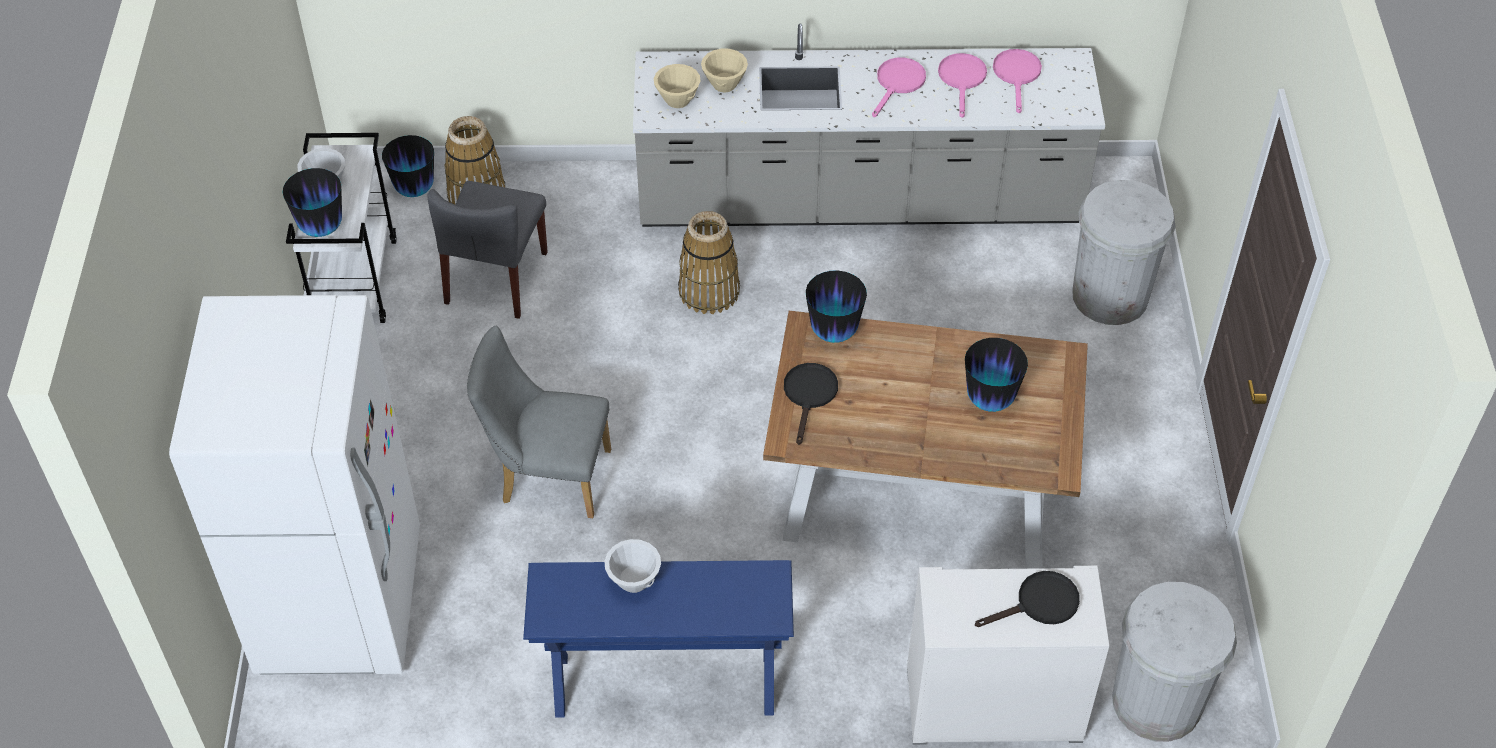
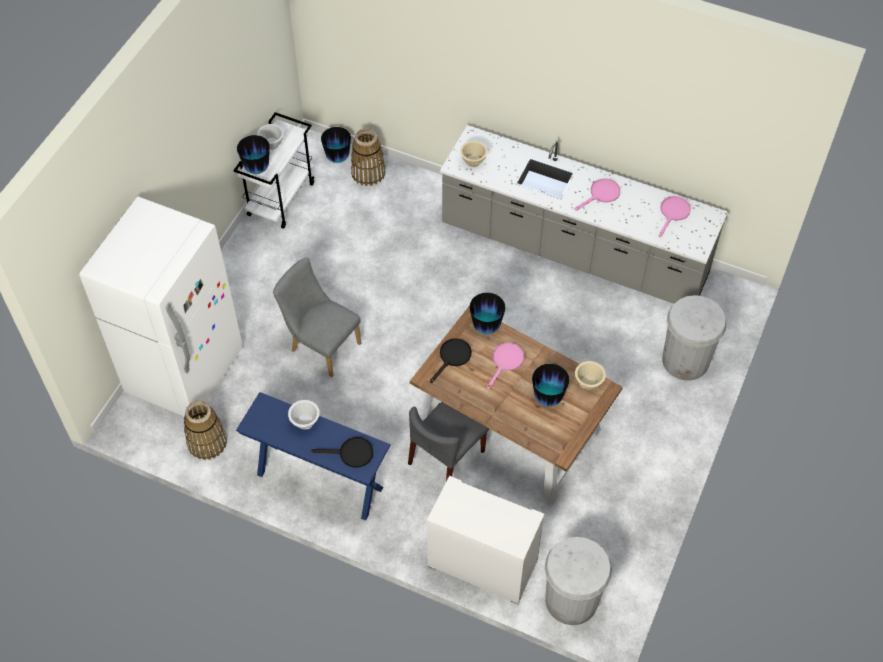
camera: 25 degrees right, 5 degrees up
(496, 278) = (353, 224): grey chair -> grey chair (446, 458)
(708, 291) = (461, 273): basket -> basket (207, 442)
(725, 84) = (504, 161): beige bowl -> beige bowl (588, 383)
(962, 79) = (639, 205): pink frying pan -> pink frying pan (506, 362)
(1039, 604) = (500, 521): black frying pan -> black frying pan (351, 453)

